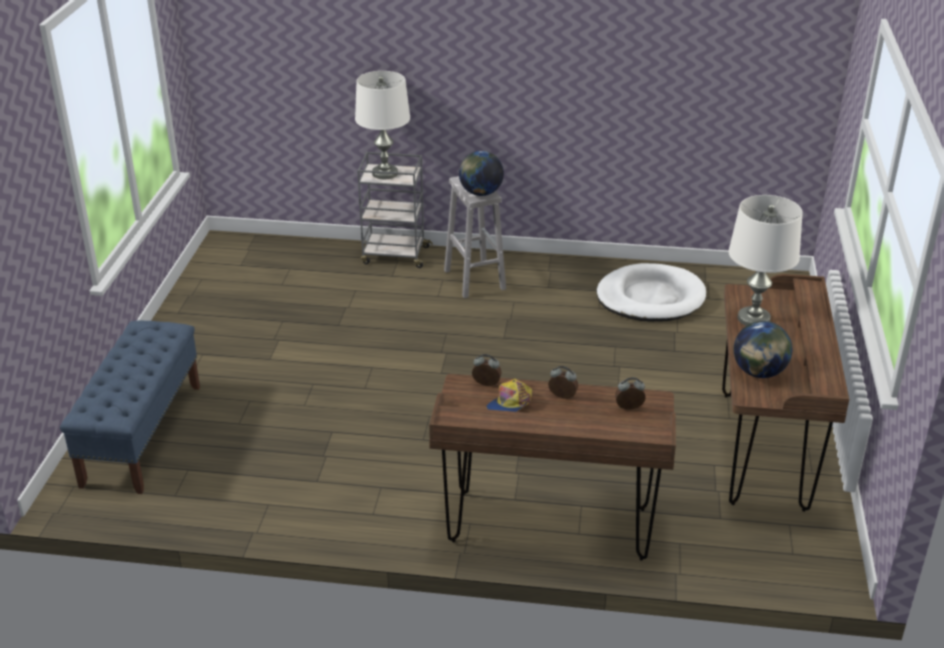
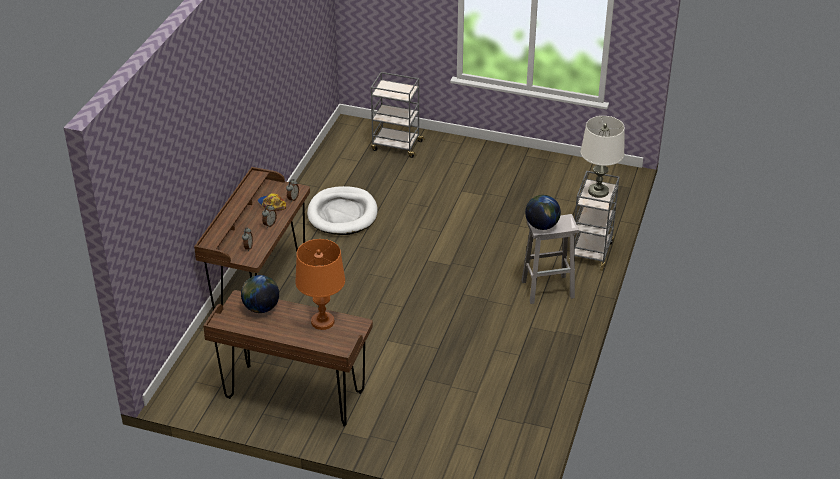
camera: 100 degrees right, 5 degrees up
(142, 434) = (396, 145): blue bench -> grey cart
(650, 298) = (503, 382): white dog bed -> white dog bed (342, 214)
(753, 318) = (323, 322): white table lamp -> orange table lamp

